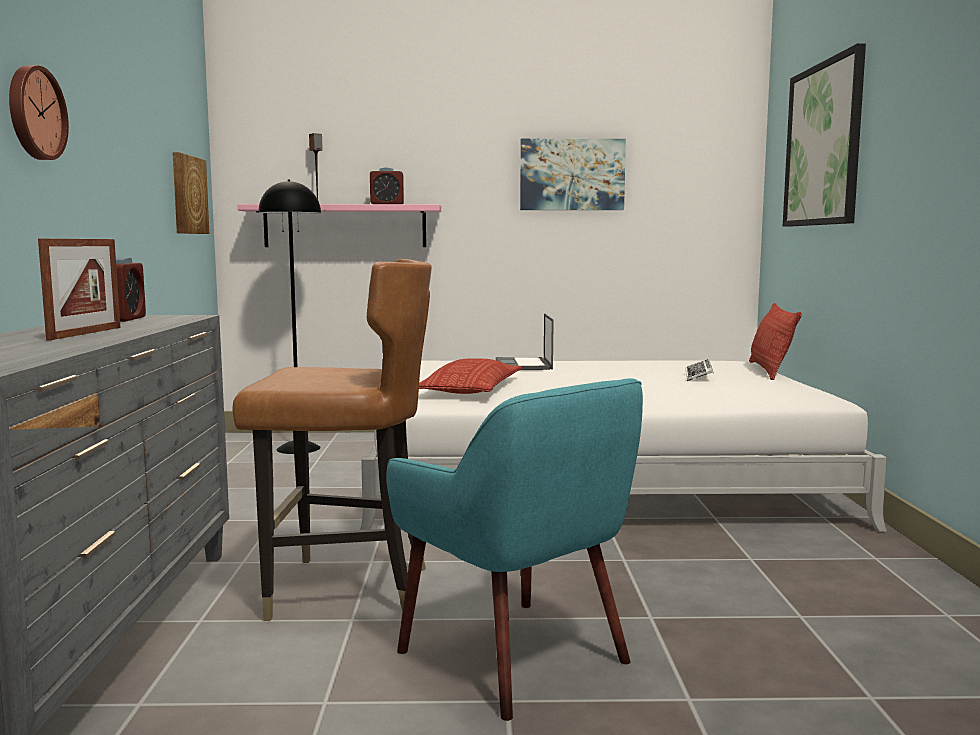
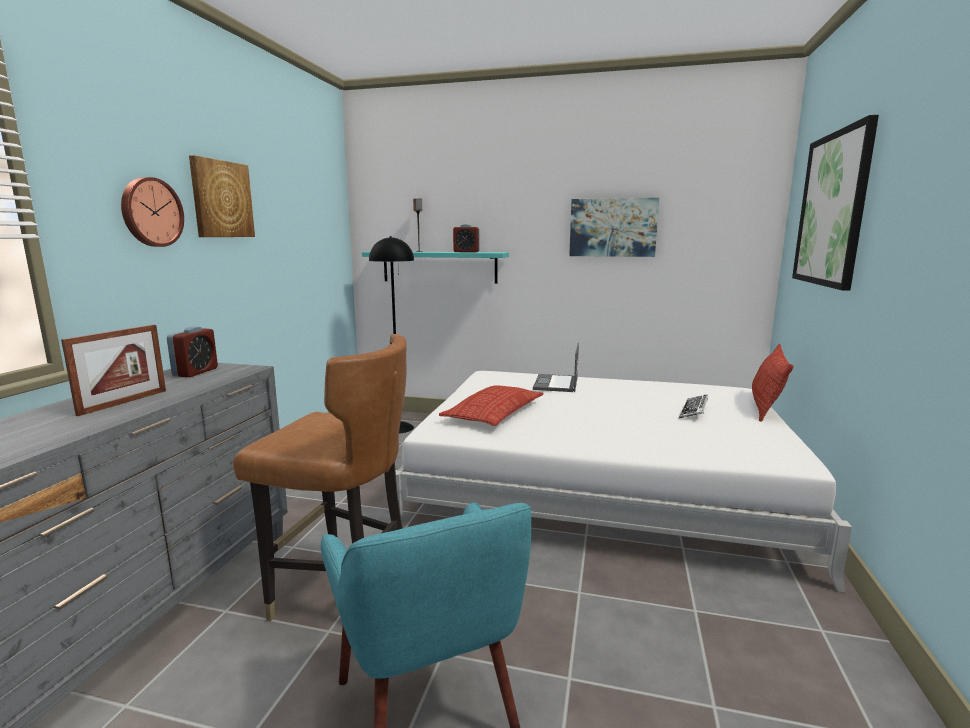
camera: 15 degrees right, 5 degrees up
(188, 195) = (323, 247): picture -> picture (221, 199)
(345, 226) = (439, 267): pink shelf -> turquoise shelf

